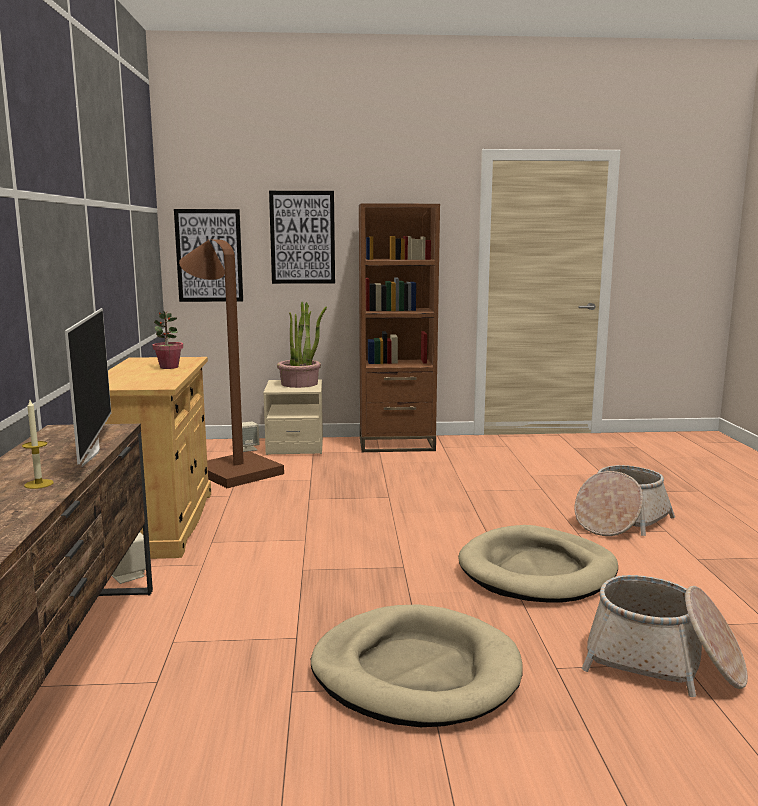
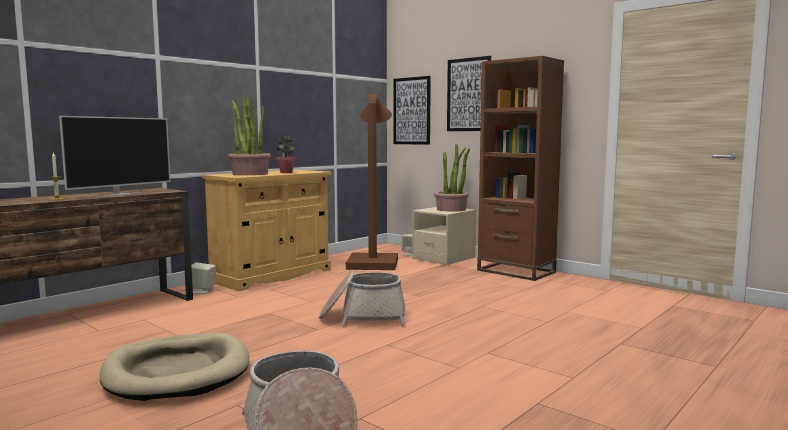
camera: 45 degrees right, 5 degrees down
(139, 377) = (250, 174): none -> potted plant
(537, 571) = (386, 360): beige dog bed -> none
(620, 521) = (549, 358): basket -> basket (363, 317)

